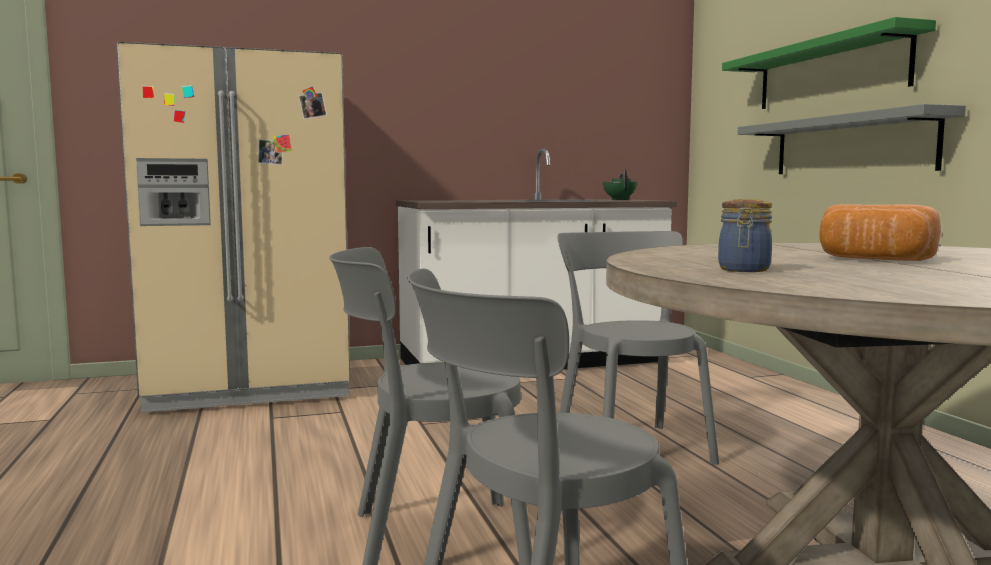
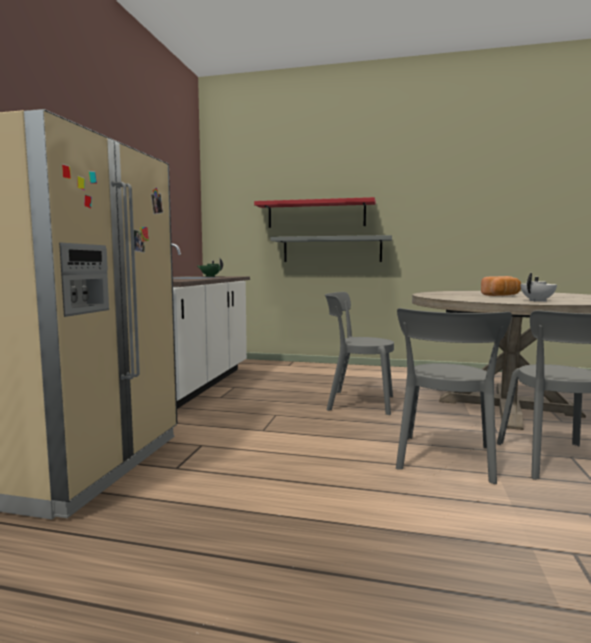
camera: 60 degrees left, 0 degrees up
(743, 270) = (537, 301): jar -> white teapot
(830, 72) = (316, 214): green shelf -> red shelf

